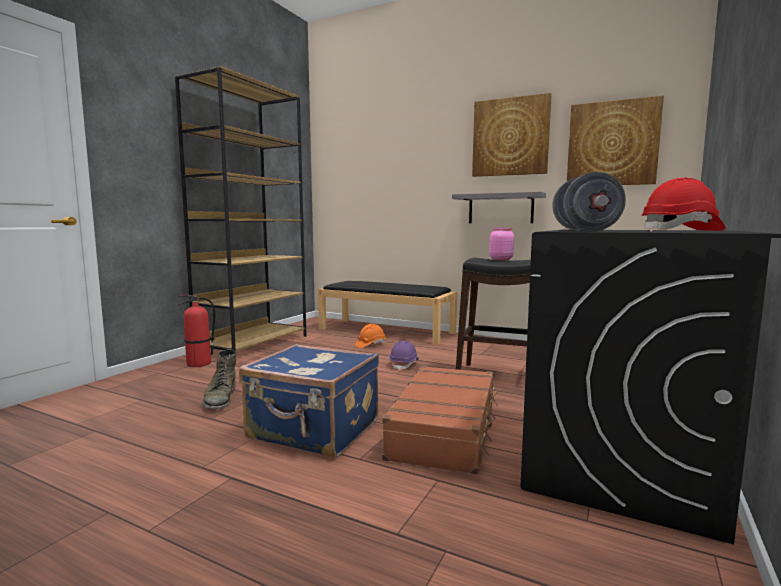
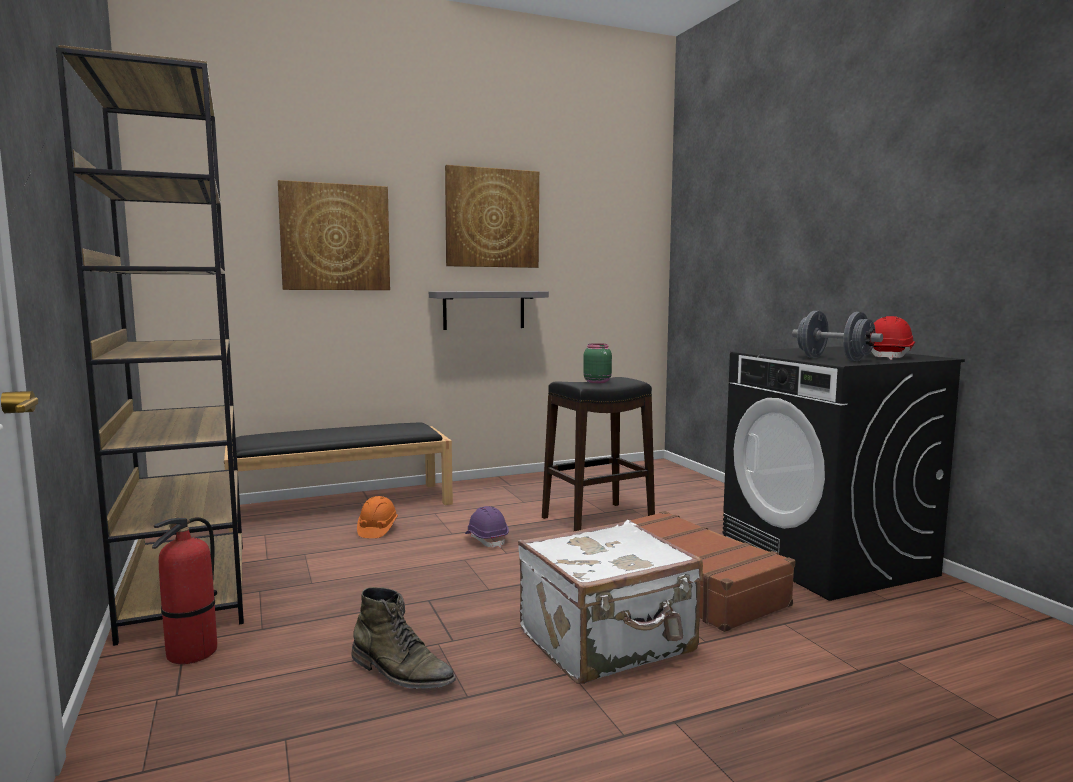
camera: 50 degrees left, 0 degrees up
(314, 431) = (608, 643): blue suitcase -> white suitcase
(501, 259) = (597, 381): pink jar -> green jar
(612, 144) = (599, 239): picture -> picture (335, 237)

